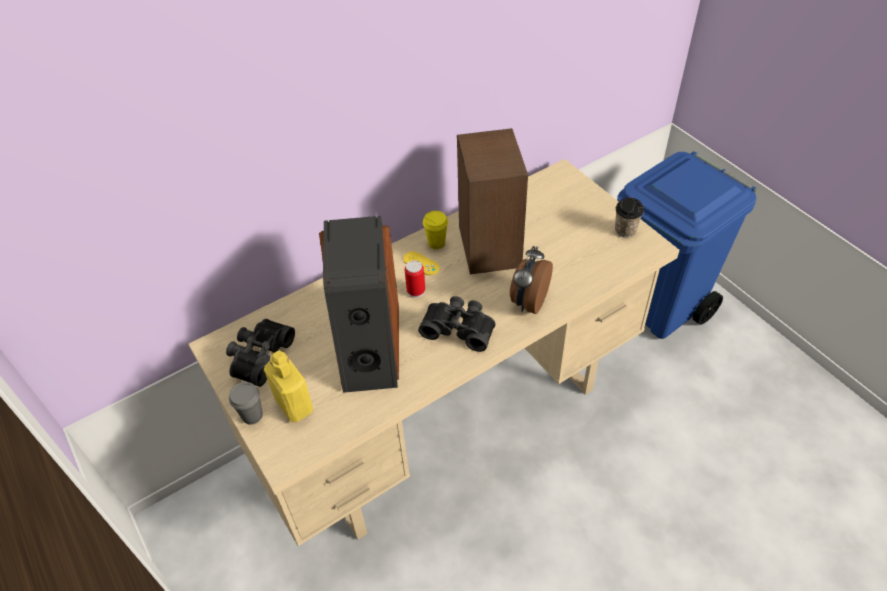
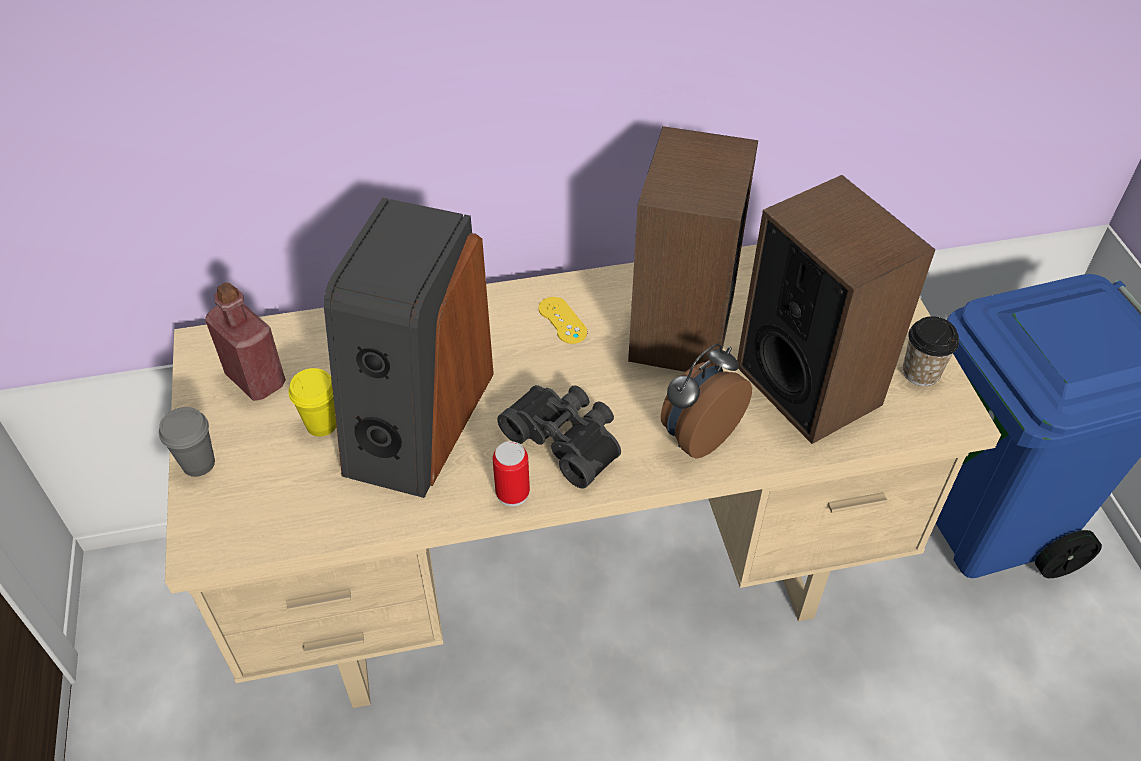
camera: 20 degrees right, 0 degrees up
(258, 356) = (256, 379): black binoculars -> red bottle
(294, 405) = (263, 470): yellow bottle -> none
(416, 291) = (532, 360): can -> can (512, 493)
(436, 243) = (602, 297): yellow cup -> yellow cup (322, 424)
(572, 255) = (808, 384): none -> speaker

